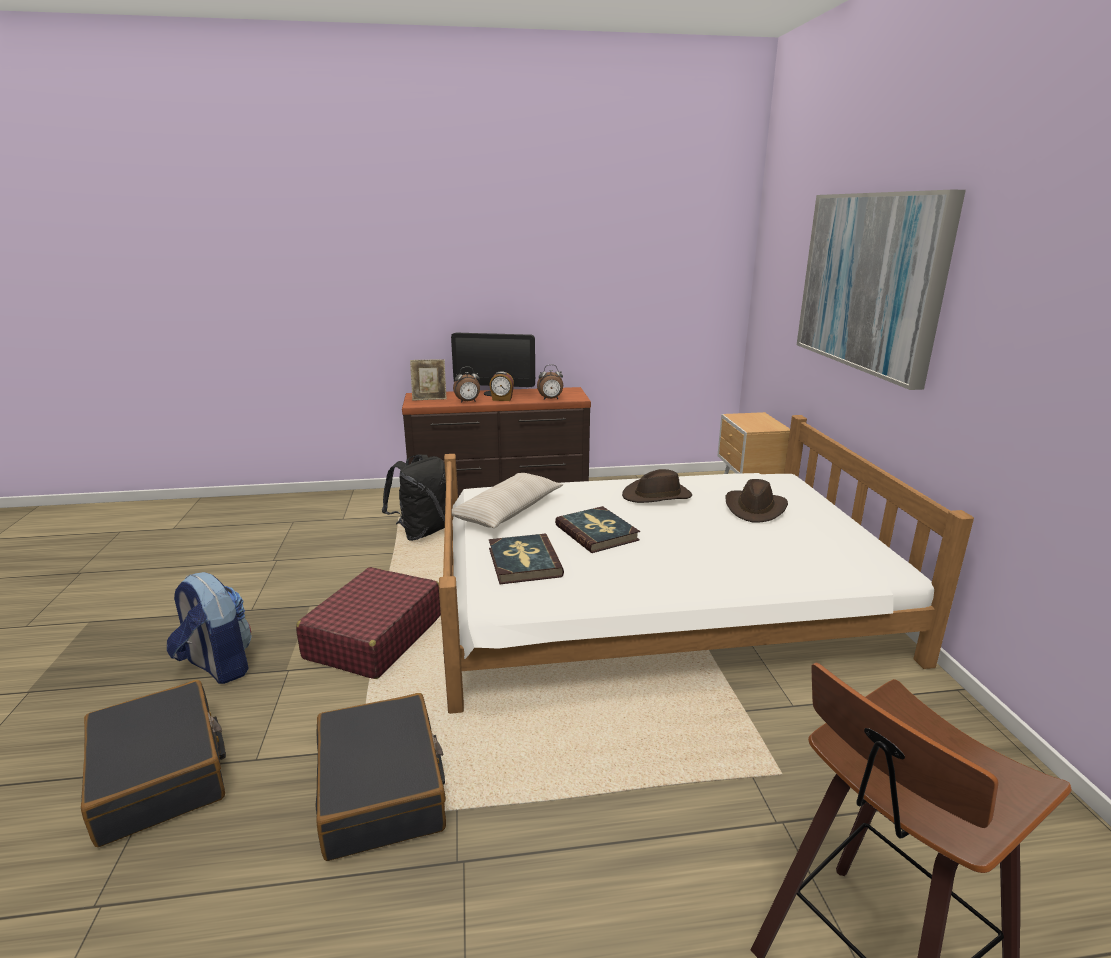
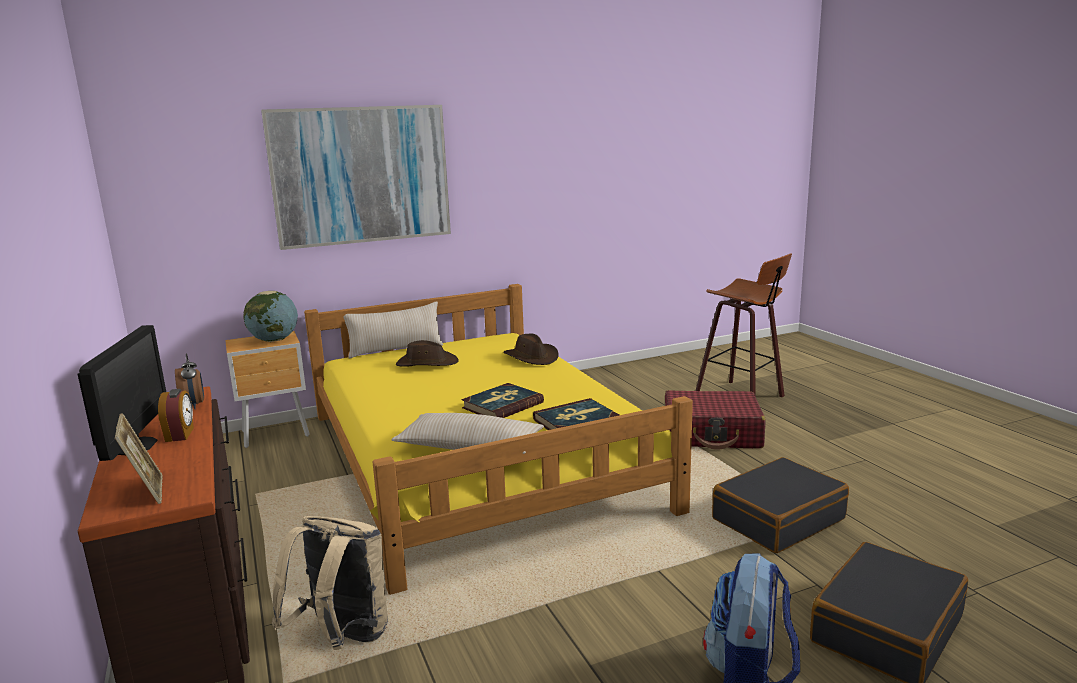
camera: 105 degrees left, 5 degrees down
(374, 637) = (620, 585): red suitcase -> red suitcase (712, 433)
(422, 532) = (342, 638): black backpack -> beige backpack
(468, 402) = (190, 455): alarm clock -> none
(654, 599) = (476, 459): white bed -> yellow bed
(657, 496) = (408, 393): brown hat -> brown hat (532, 357)
(756, 425) = (274, 340): none -> globe
(824, 500) = (395, 350): none -> beige pillow

